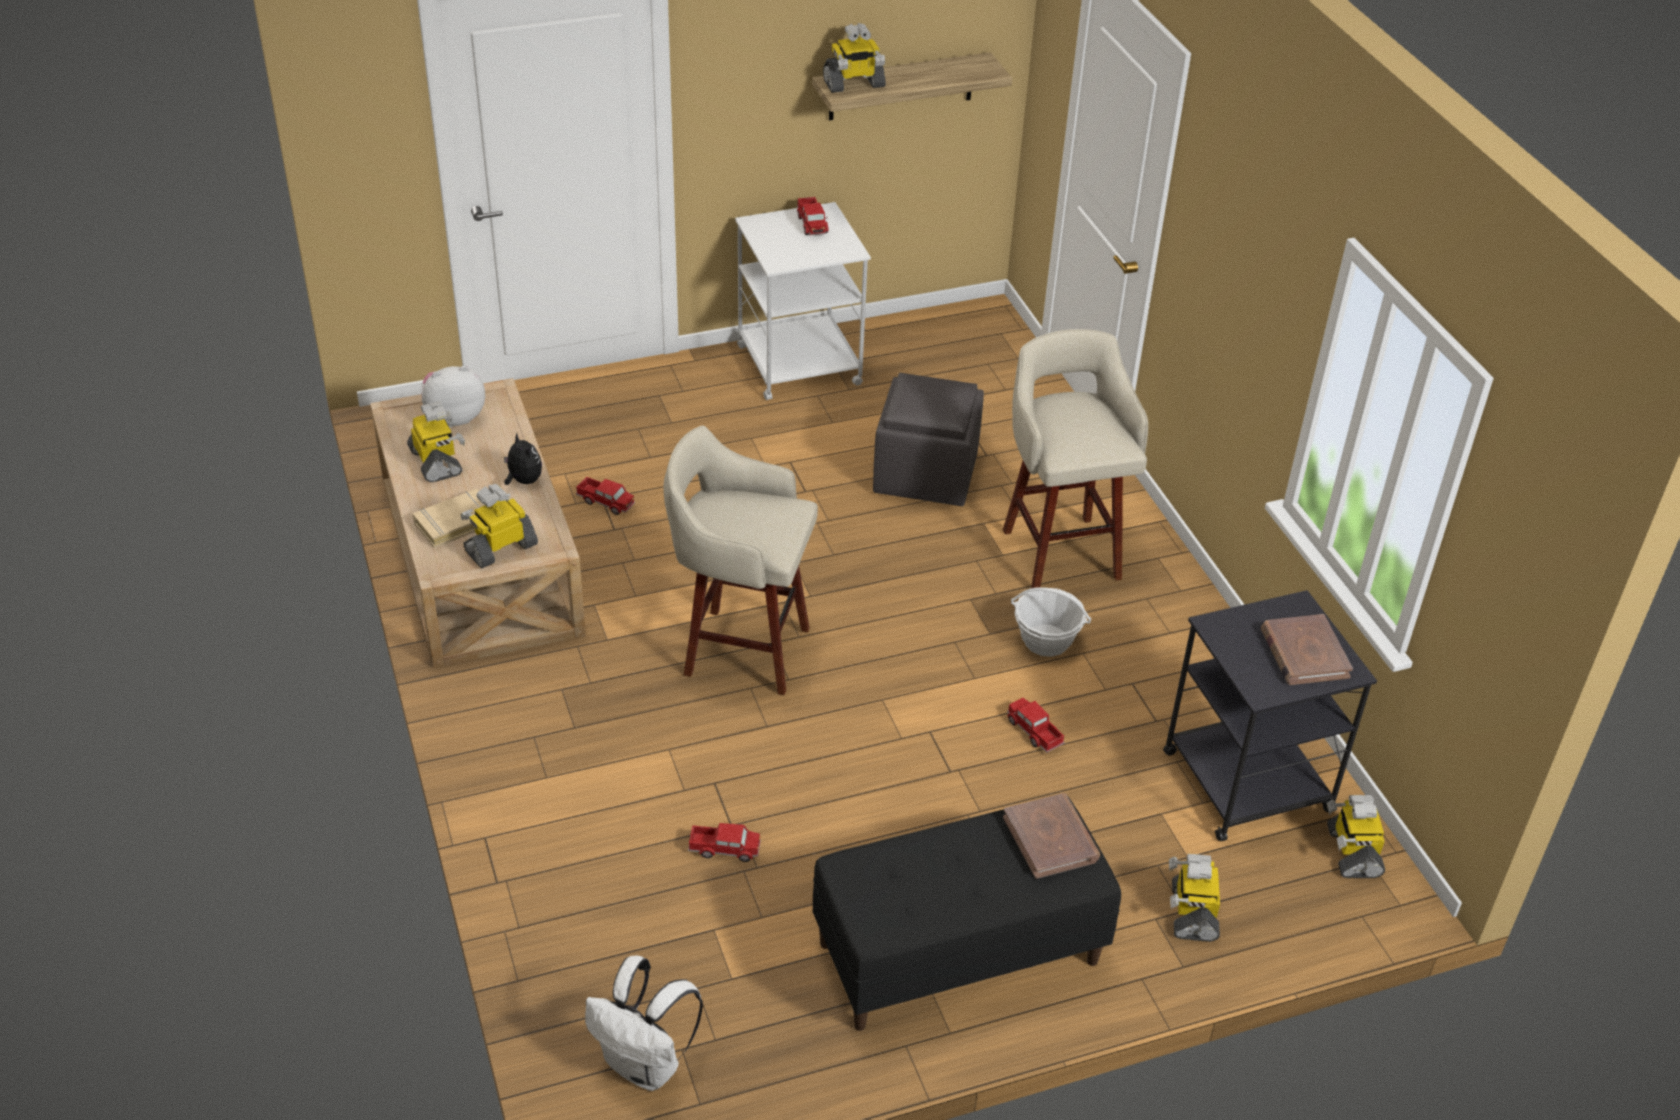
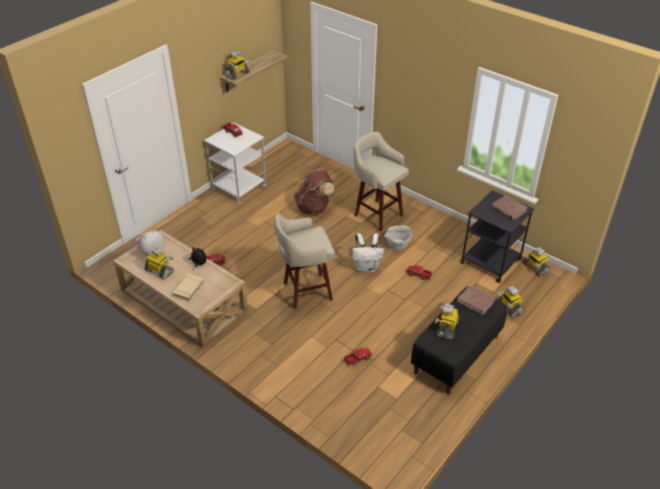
camera: 30 degrees left, 0 degrees up
(501, 548) = (213, 290): toy robot -> toy robot (447, 328)
(646, 1065) = (395, 441): white backpack -> white backpack (366, 267)
(926, 475) = (314, 207): grey ottoman -> brown backpack

